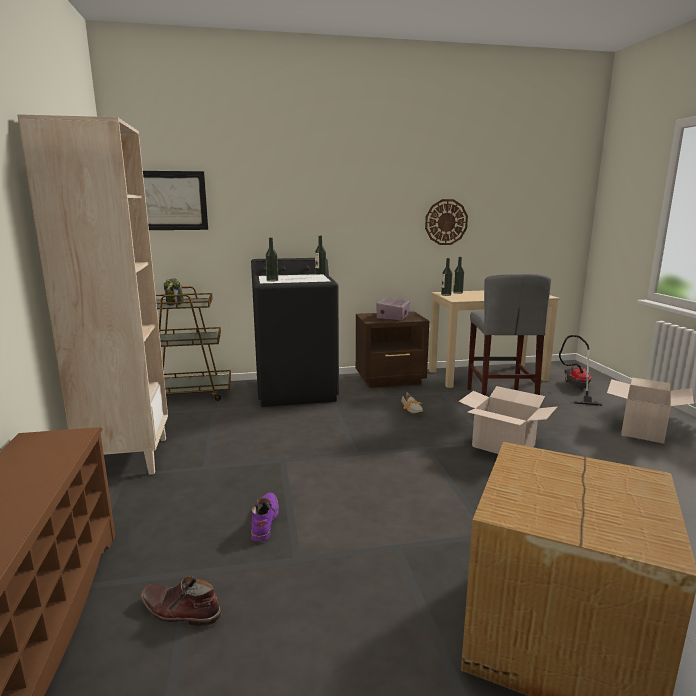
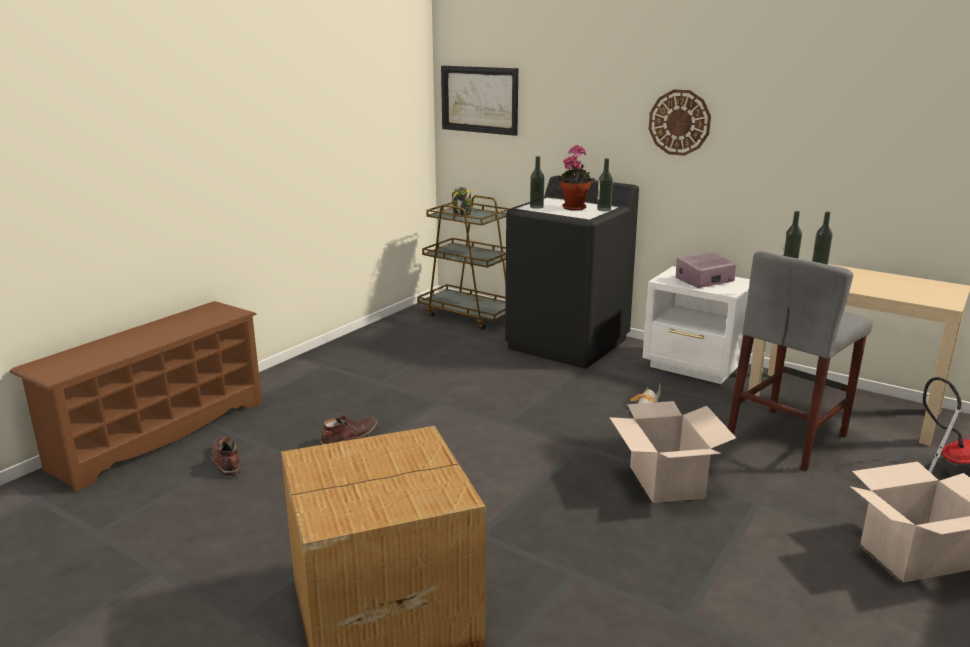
camera: 45 degrees right, 5 degrees up
(127, 457) = (345, 353): beige bookcase -> none
(264, 521) = (349, 438): purple boot -> brown boot
(298, 277) = (574, 207): none -> potted plant
(391, 380) = (695, 367): brown nightstand -> white nightstand
(446, 222) = (824, 154): wall clock -> wall clock (679, 122)

